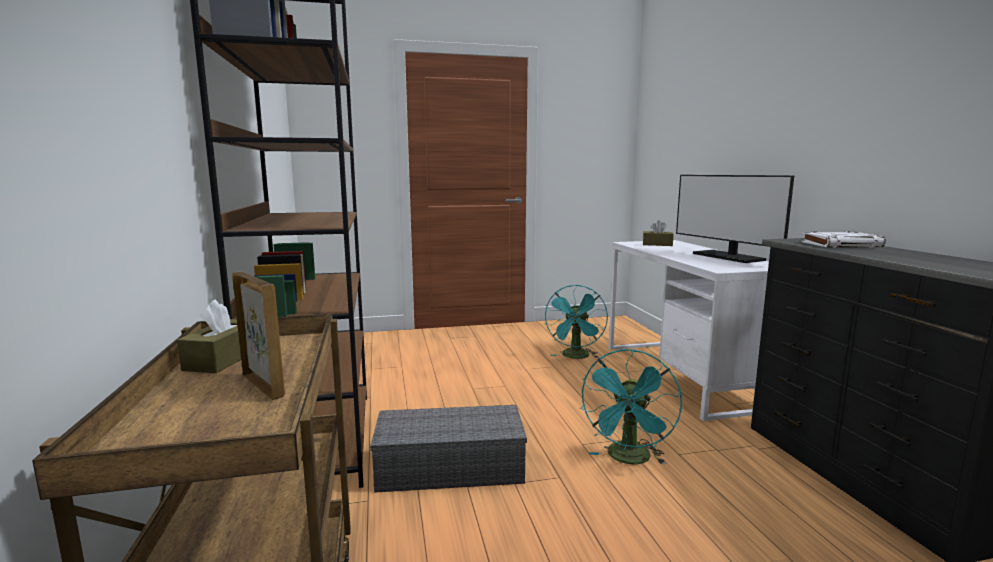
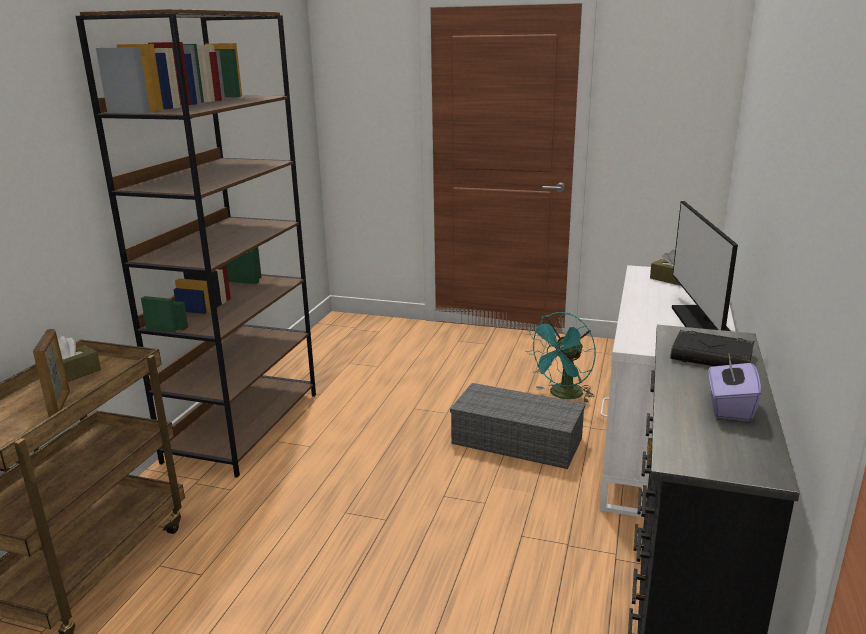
camera: 30 degrees right, 10 degrees up
(452, 466) = (315, 481): grey storage box -> grey storage box (519, 440)
(629, 459) = (466, 525): turquoise fan -> none
(841, 245) = (712, 356): white book -> black book
(931, 257) = (729, 407): none -> purple tissue box

